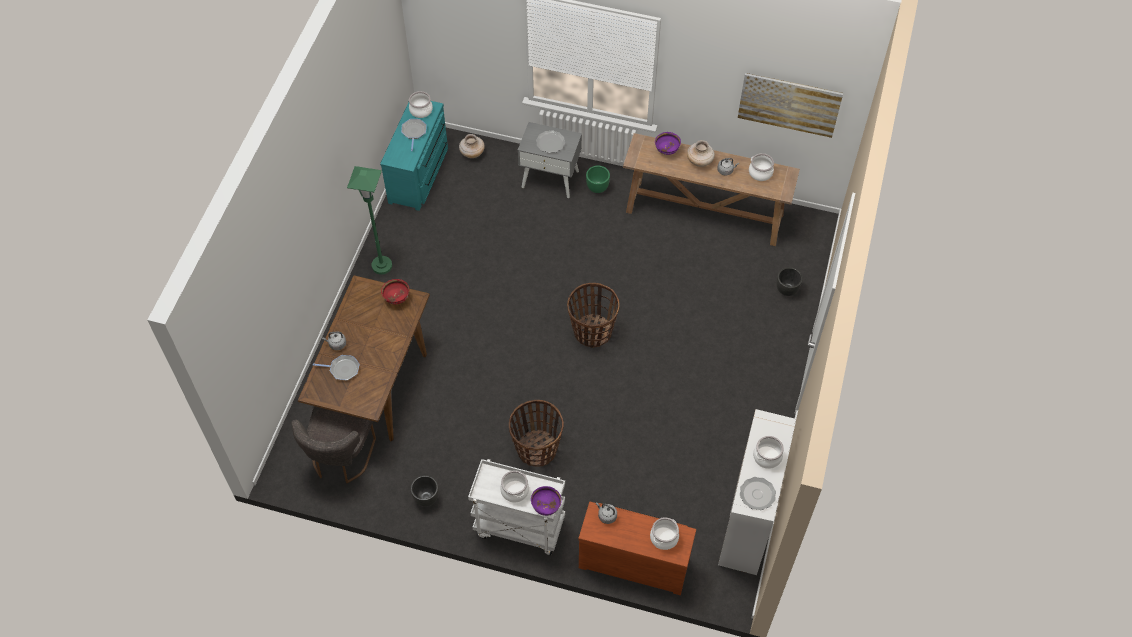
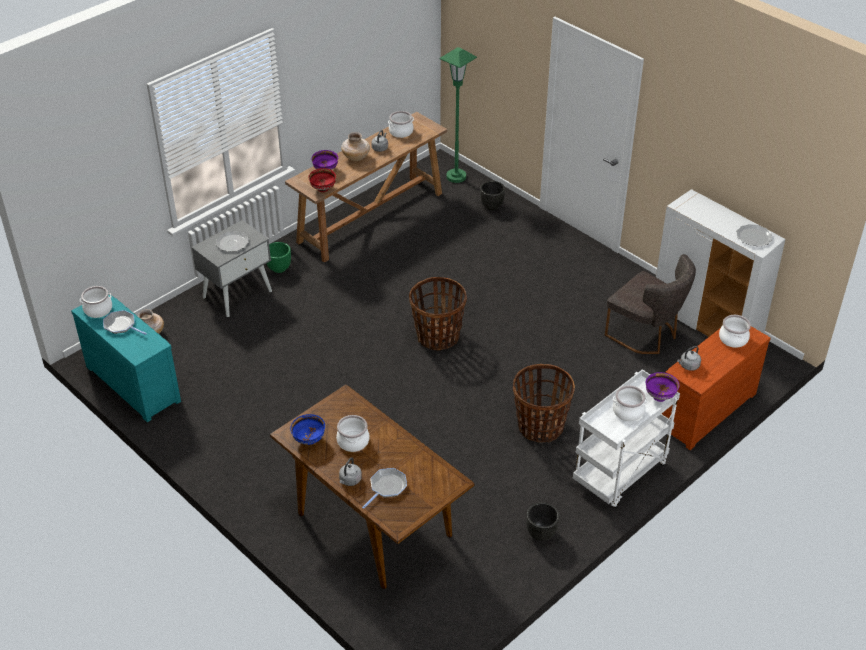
camera: 60 degrees left, 15 degrees down
(340, 459) = (444, 589): grey chair -> grey chair (646, 335)
(360, 301) = (309, 440): none -> blue bowl
(382, 266) = (223, 458): green floor lamp -> green floor lamp (456, 177)
(397, 299) = (332, 411): red bowl -> red bowl (323, 189)
(767, 457) = (720, 217): cooking pot -> cooking pot (353, 441)
(789, 104) = (387, 52): picture -> none

